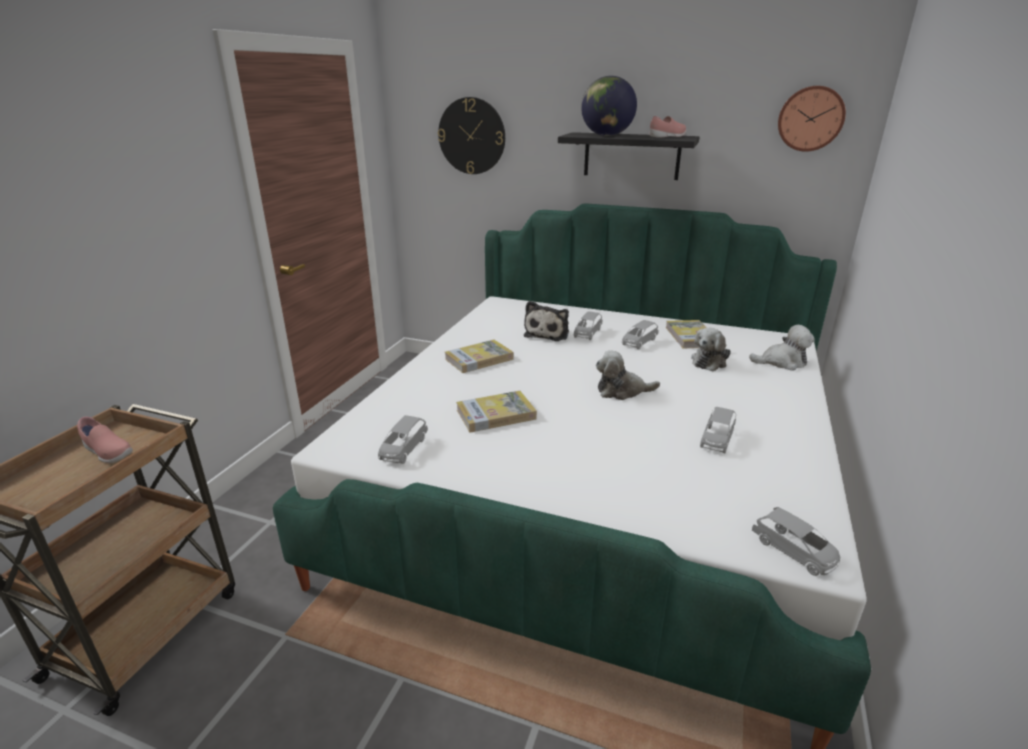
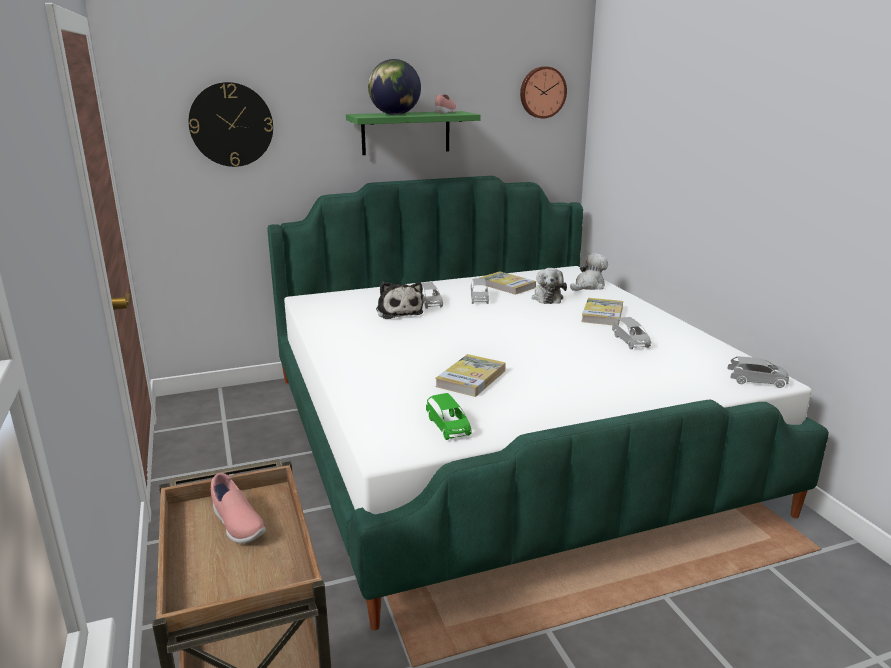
camera: 40 degrees left, 5 degrees down
(107, 453) = (237, 525): pink shoe -> pink shoe turned 60 degrees clockwise
(403, 449) = (448, 427): grey toy car -> green toy car
(479, 359) = (379, 346): book -> book (602, 314)
(622, 391) = (527, 333): plush toy -> none
(631, 156) = (406, 133): black shelf -> green shelf

